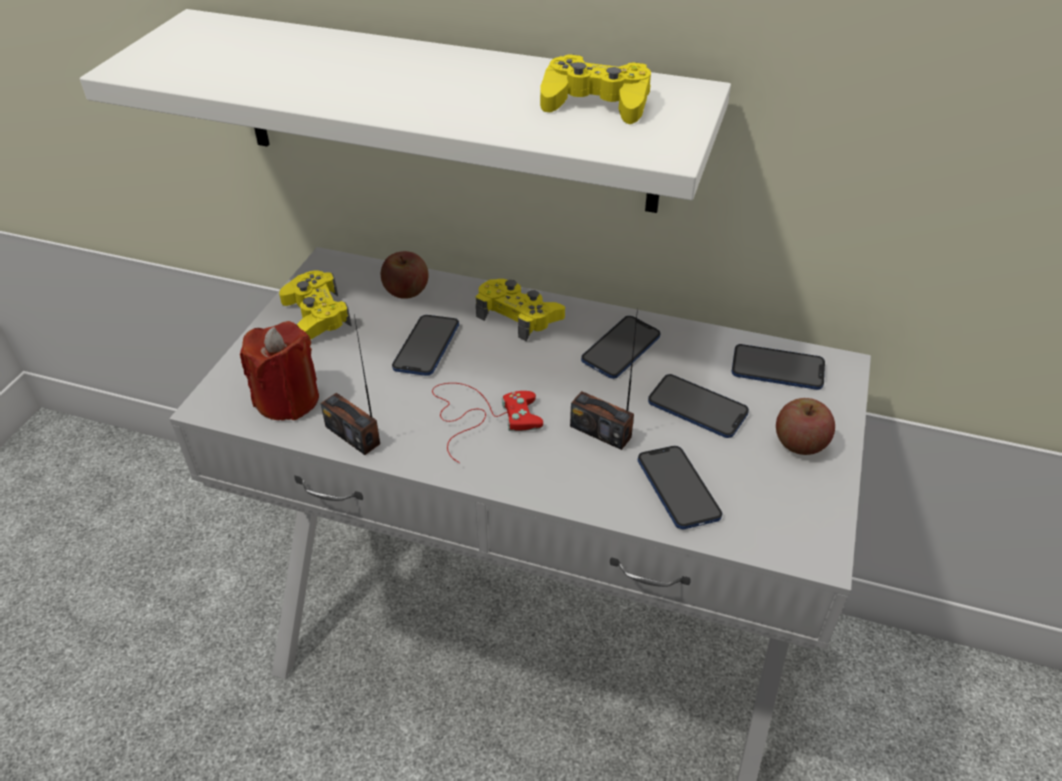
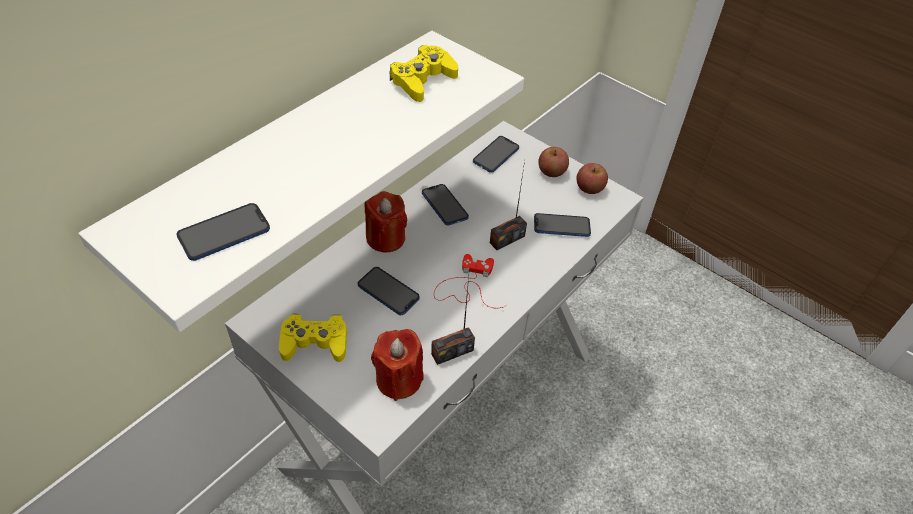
camera: 70 degrees left, 5 degrees up
(406, 291) = (321, 285): apple -> apple (589, 188)
(518, 316) = (385, 238): yellow game controller -> red candle
(697, 408) = (508, 196): phone -> phone (224, 233)

